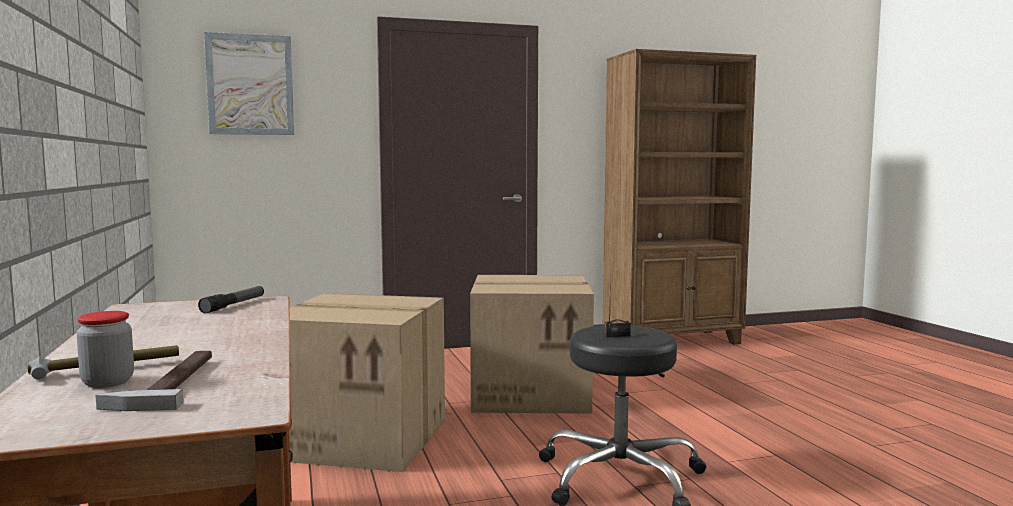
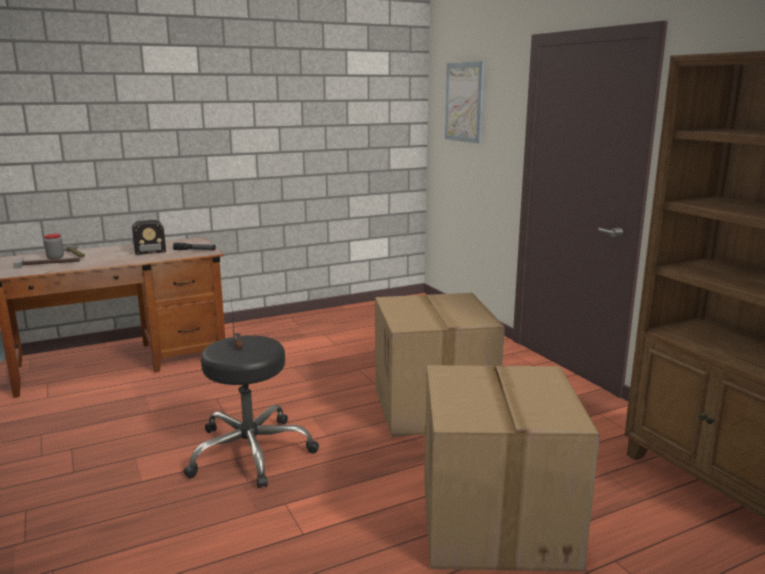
camera: 80 degrees right, 10 degrees up
(178, 330) = (138, 252): none -> radio
(364, 438) = (315, 363): cardboard box -> cardboard box (498, 522)

